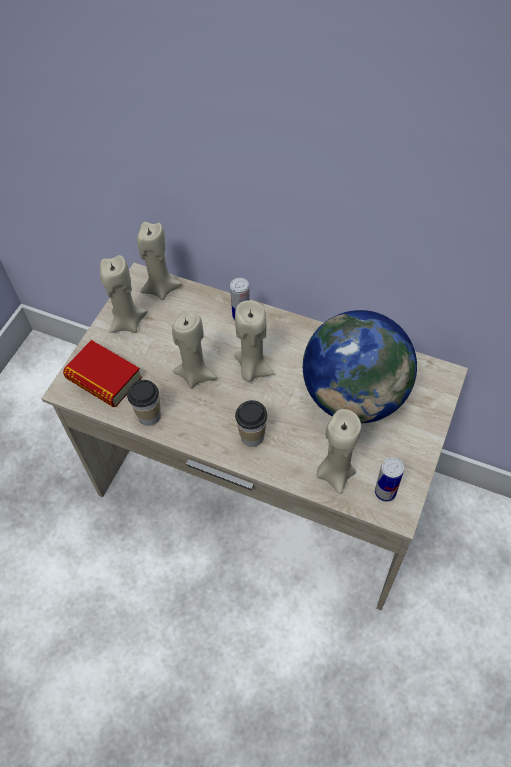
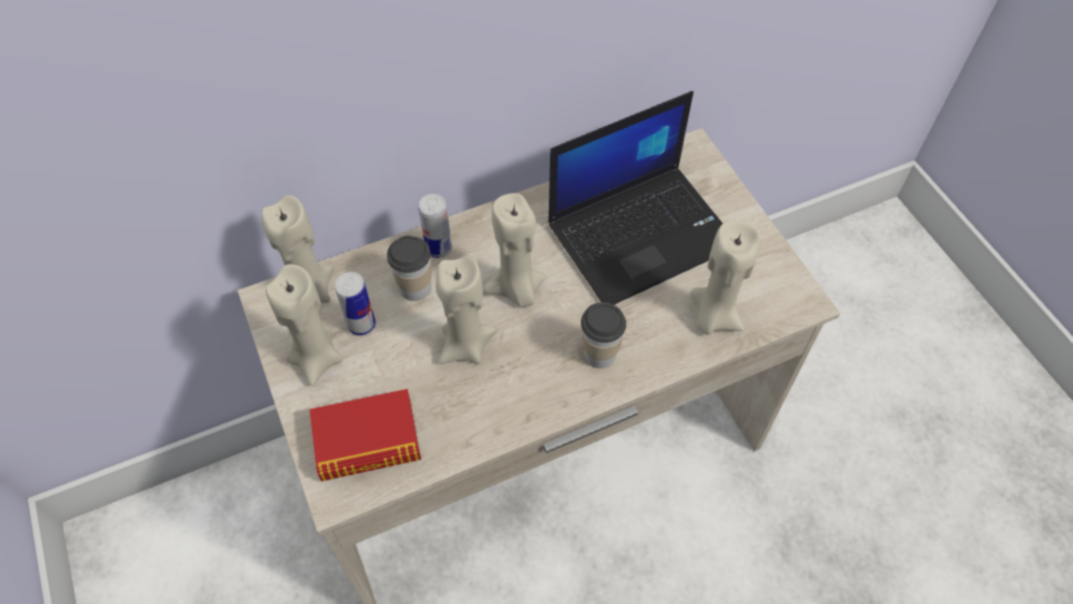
camera: 50 degrees left, 0 degrees up
(149, 415) = (470, 431): cup -> cup (415, 288)
(354, 396) = (642, 233): globe -> laptop
(385, 492) = (772, 294): can -> can (362, 325)

